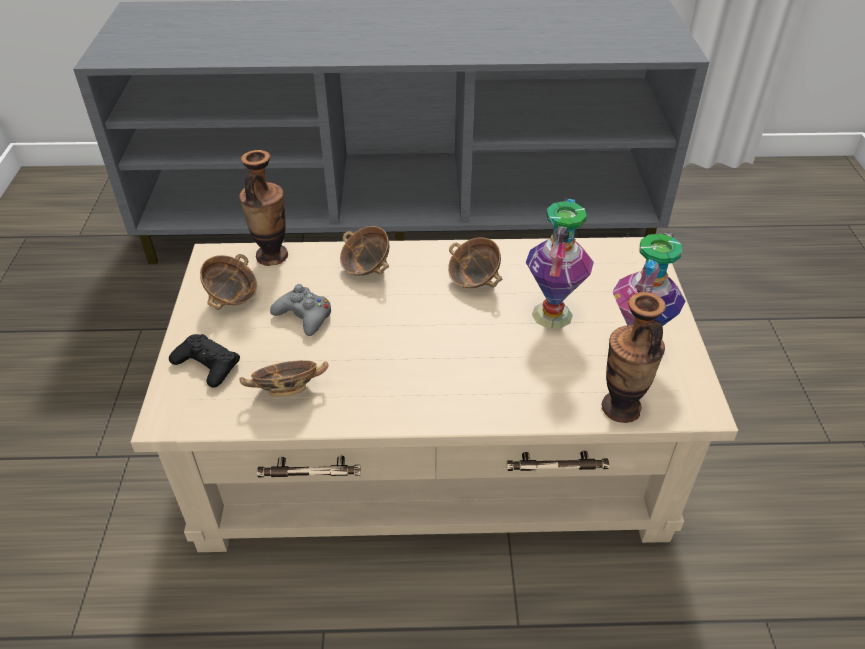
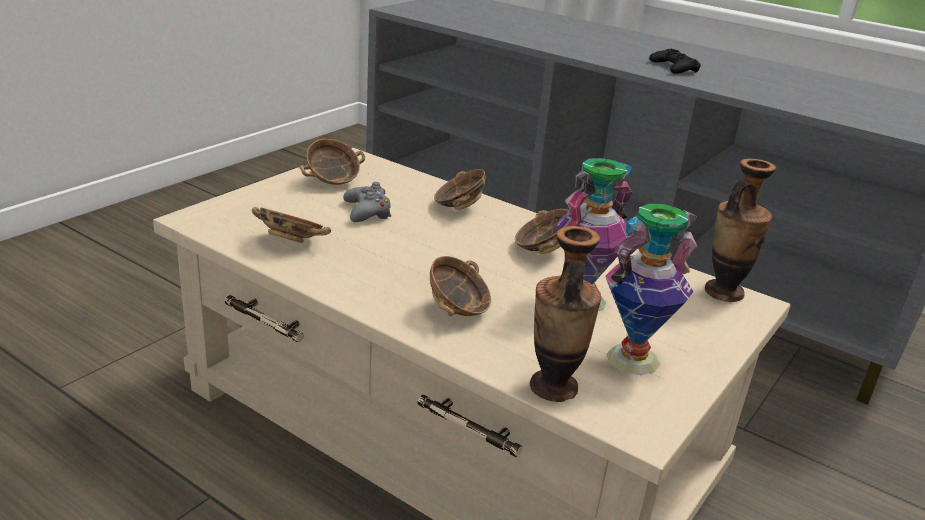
camera: 35 degrees right, 15 degrees down
(207, 365) = (259, 205): black game controller -> black game controller (673, 68)
(272, 256) = (396, 173): vase -> vase (724, 292)
(490, 378) = (458, 310): none -> bowl

